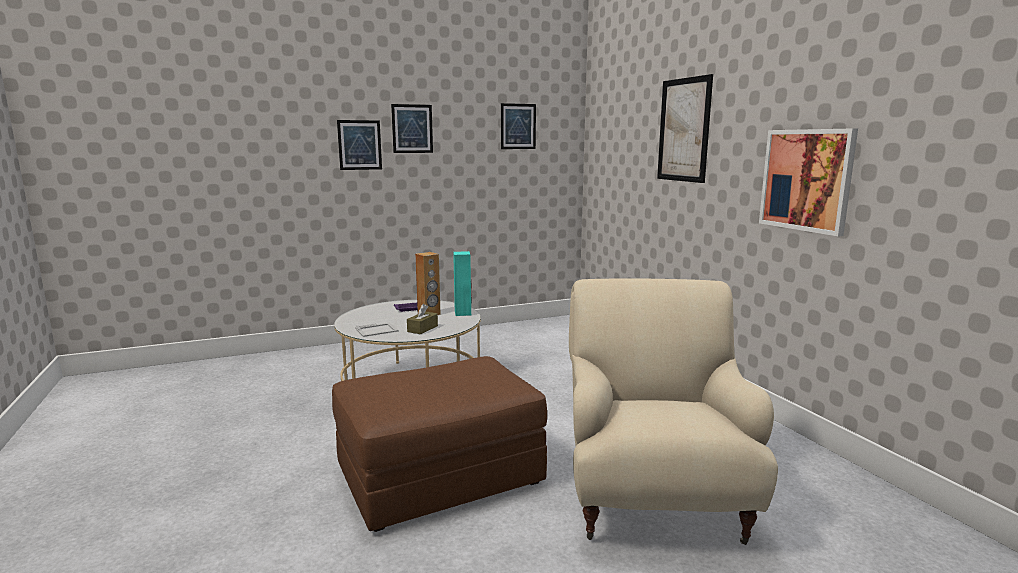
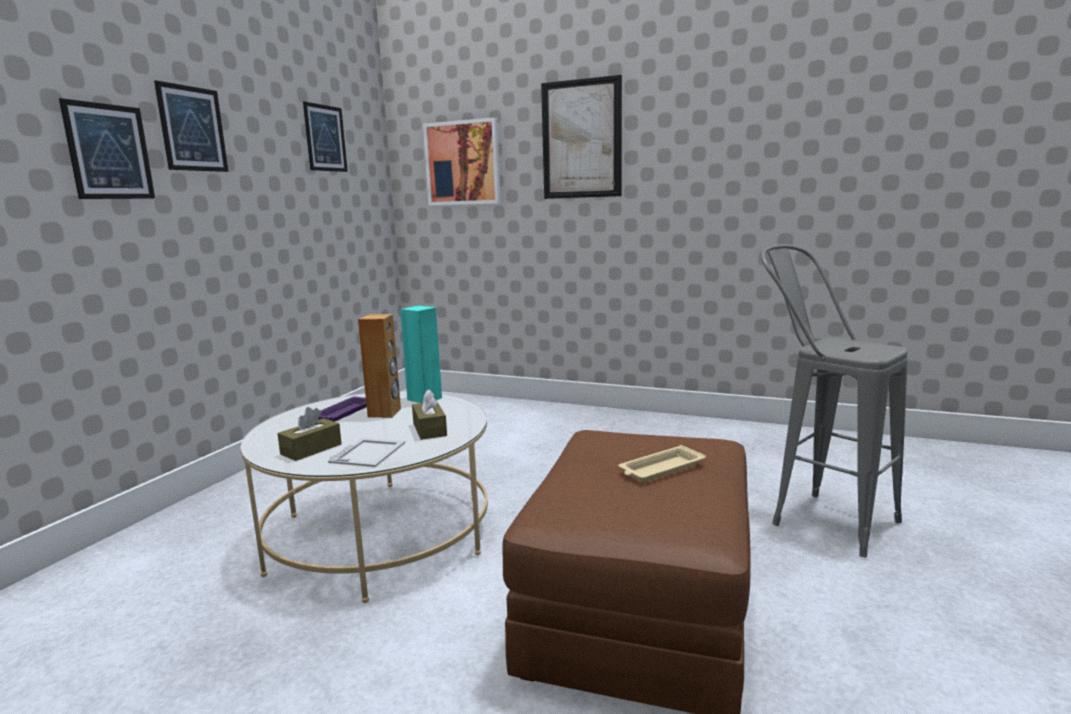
camera: 45 degrees left, 0 degrees up
(364, 321) = (311, 449): none -> brown tissue box
(449, 385) = (660, 469): none -> beige tray
(652, 498) = (817, 517): beige armchair -> grey stool
(806, 180) = (762, 179): picture -> picture (463, 163)

